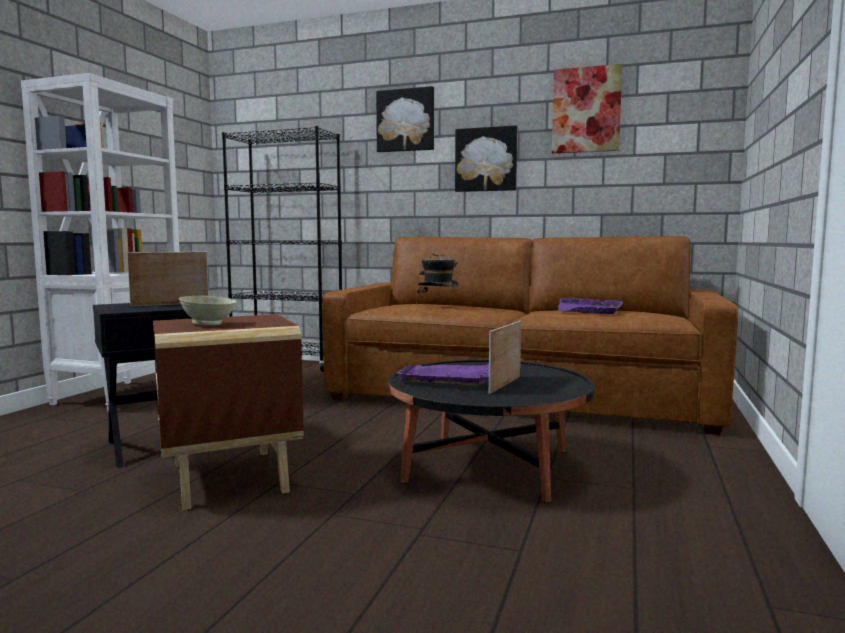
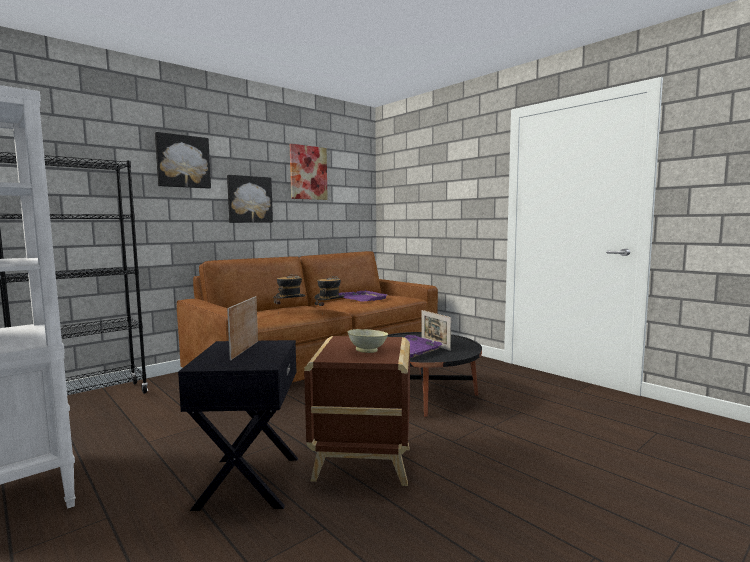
camera: 60 degrees left, 0 degrees up
(476, 315) = (329, 313): none -> hat

